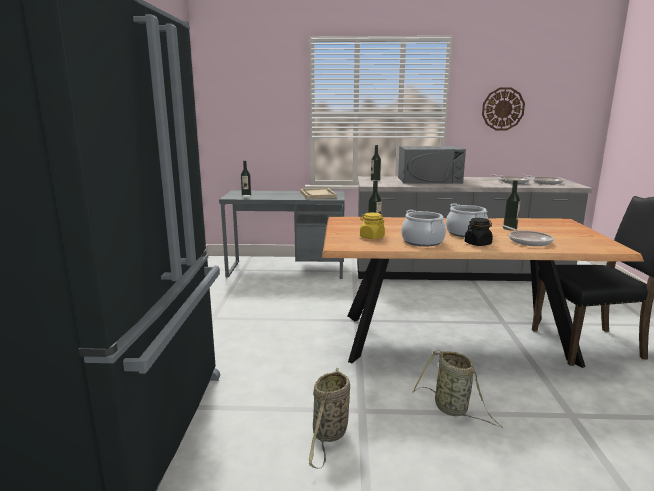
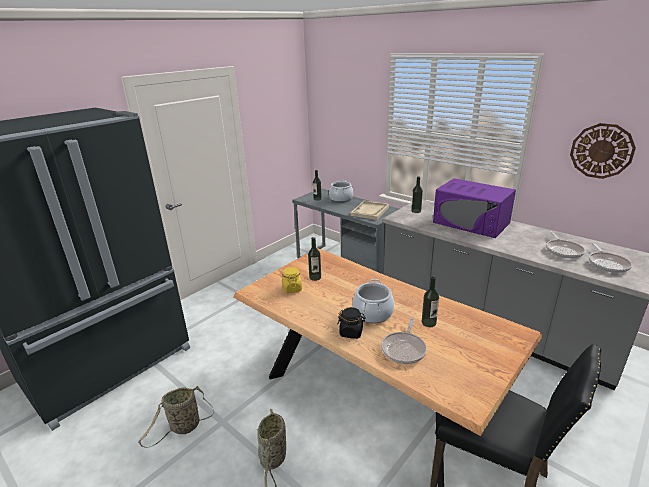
camera: 40 degrees right, 10 degrees up
(422, 241) = (315, 310): cooking pot -> cooking pot (341, 198)
(429, 180) = (471, 223): grey microwave -> purple microwave

